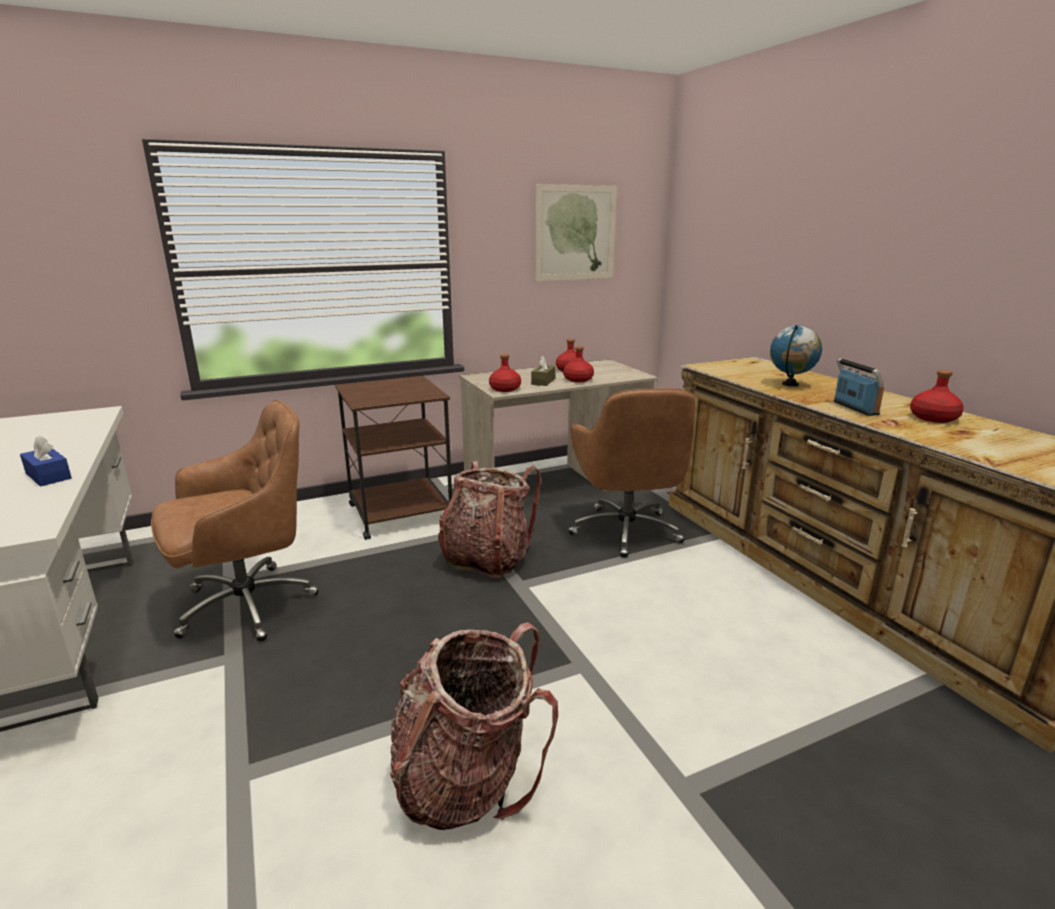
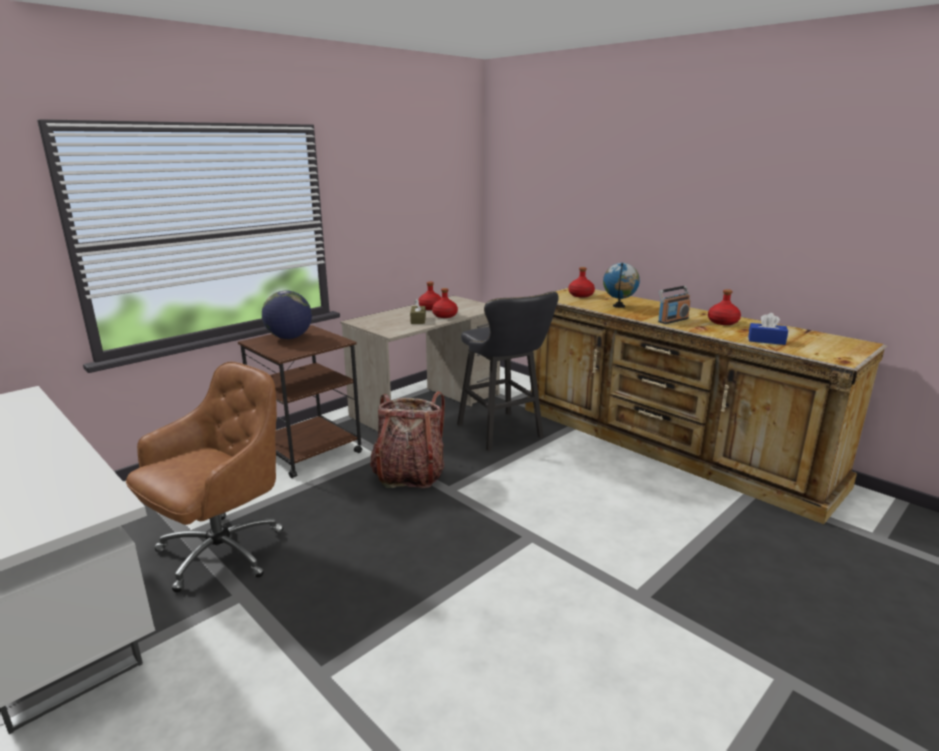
camera: 20 degrees left, 0 degrees up
(48, 476) = (57, 459): blue tissue box -> blue tissue box (766, 340)
(387, 386) = (289, 338): none -> globe
(467, 778) = (497, 629): backpack -> none
(504, 389) = (392, 330): red bottle -> red bottle (580, 295)
(575, 233) = (418, 191): picture -> none
(625, 531) = (504, 435): brown office chair -> black stool
(854, 408) = (672, 320): radio -> radio turned 90 degrees clockwise

